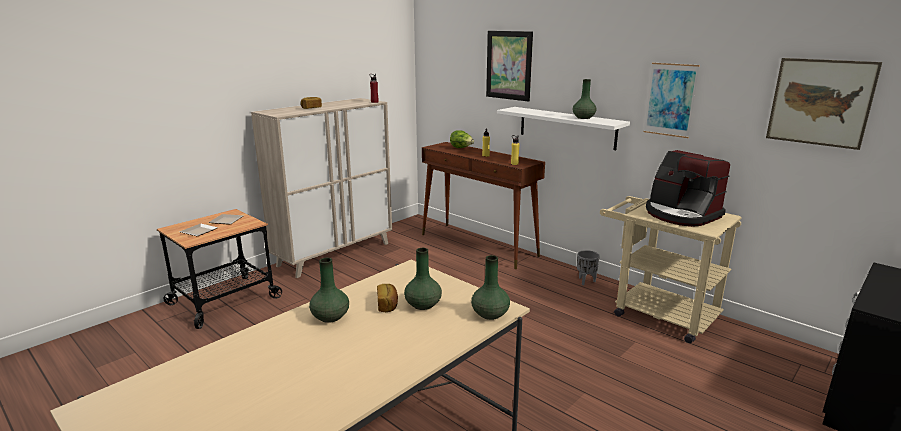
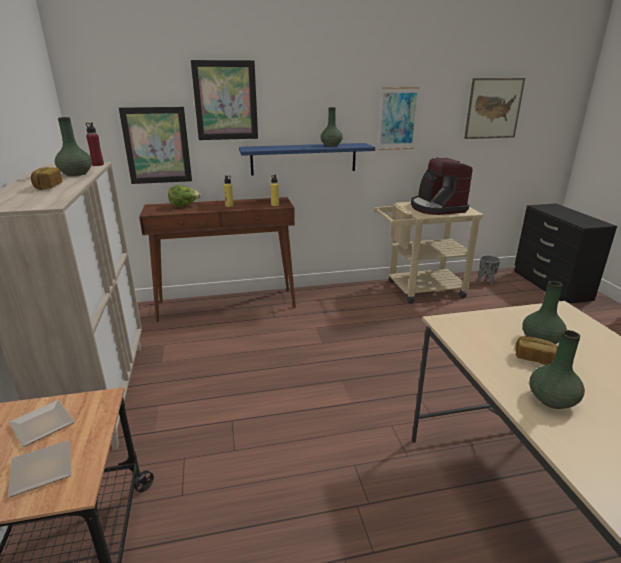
camera: 55 degrees left, 5 degrees up
(461, 97) = (157, 145): none -> picture
(490, 314) = (572, 318): green vase -> green vase (76, 174)
(566, 127) = (304, 159): white shelf -> blue shelf
(586, 281) = (351, 291): grey planter -> grey planter (486, 281)
(681, 214) = (436, 208): coffee machine -> coffee machine turned 75 degrees clockwise

